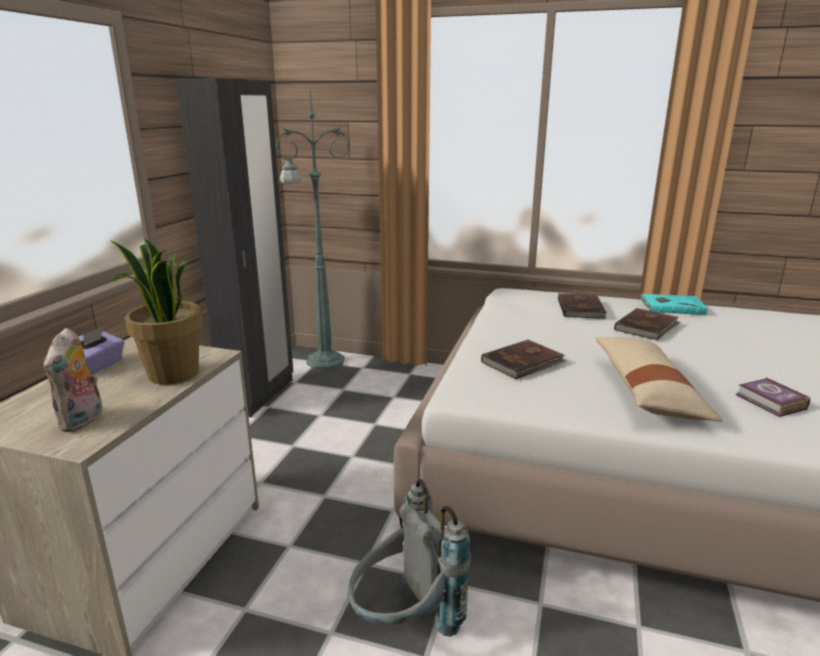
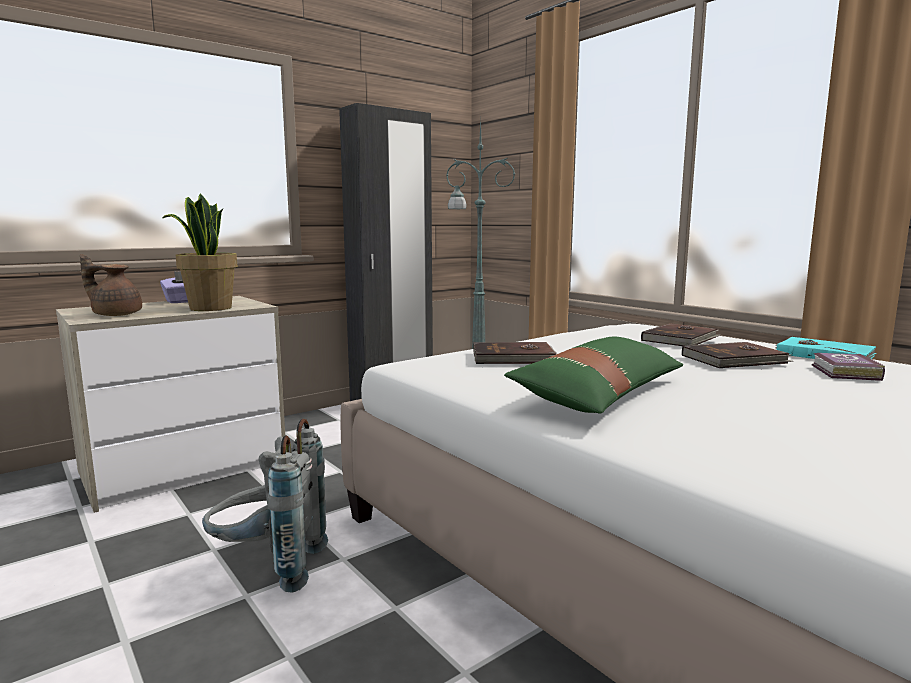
camera: 35 degrees right, 10 degrees down
(83, 421) = (116, 314): plush toy -> brown teapot
(647, 391) = (600, 394): beige pillow -> green pillow
(771, 402) = (754, 431): book -> book (844, 372)

